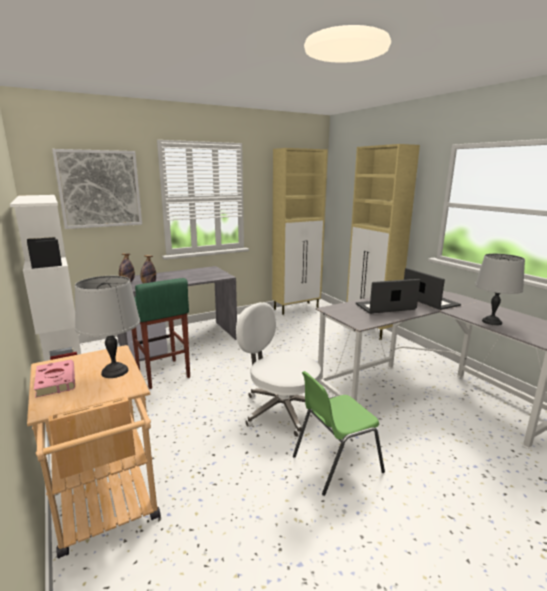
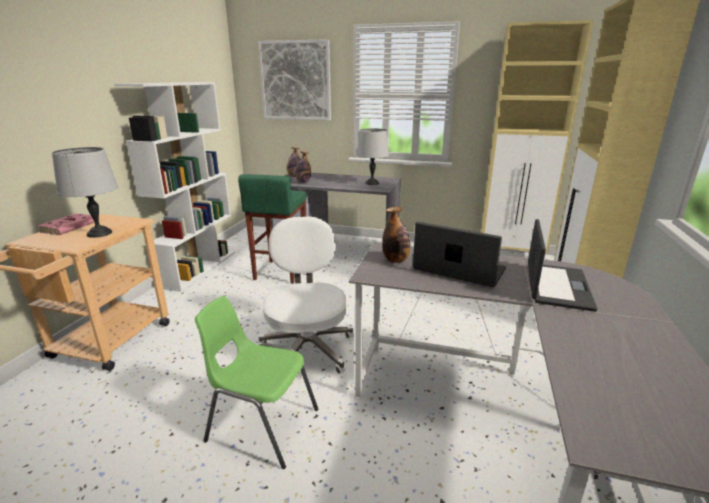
camera: 45 degrees right, 5 degrees up
(351, 313) = (396, 260): none -> bottle
(492, 322) = (584, 356): grey table lamp -> grey table lamp (372, 183)

